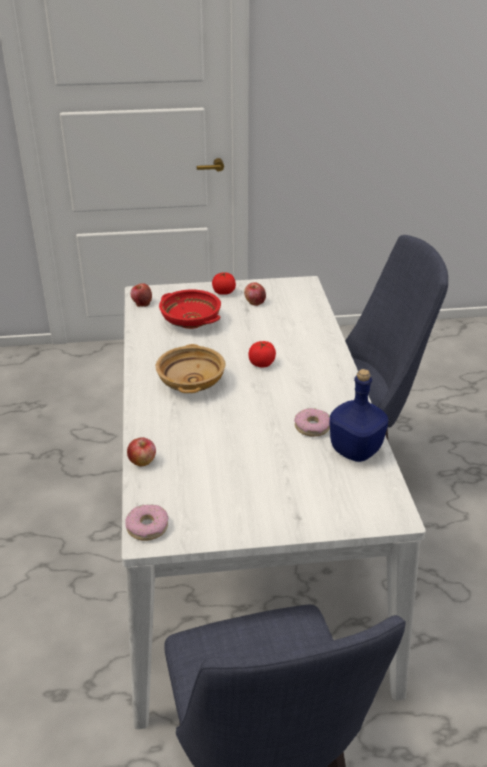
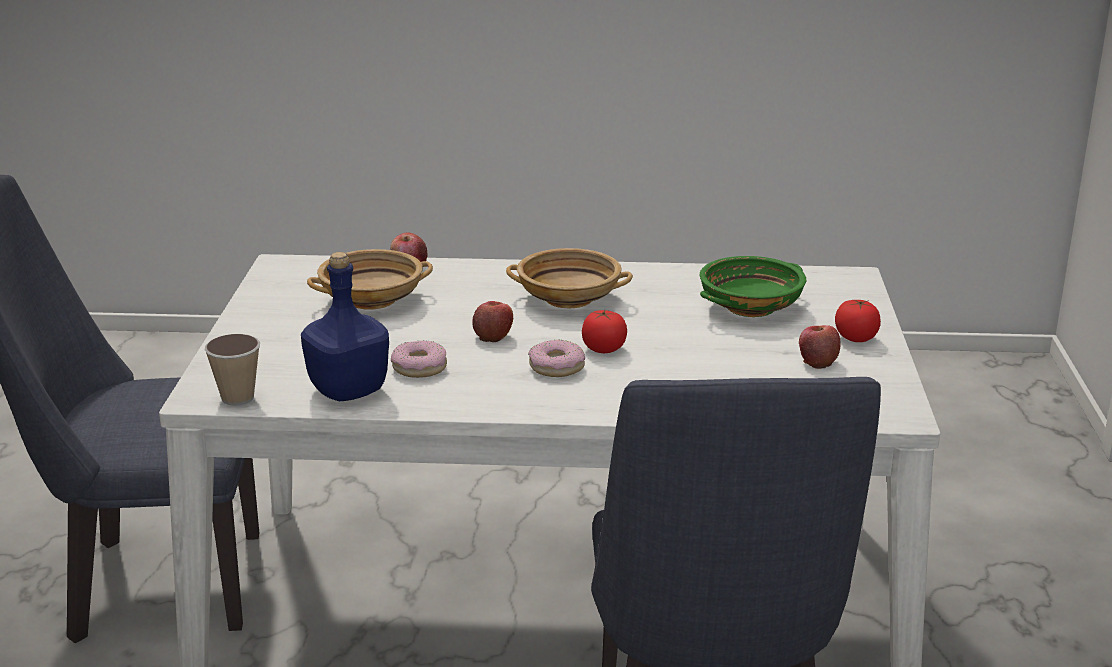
camera: 100 degrees right, 10 degrees down
(142, 303) = (816, 276): apple -> apple (493, 335)
(147, 527) = (295, 265): donut -> donut (556, 367)
(190, 321) = (751, 306): red bowl -> green bowl
(210, 468) = (372, 299): none -> beige bowl
(388, 497) = (238, 398): none -> cup

